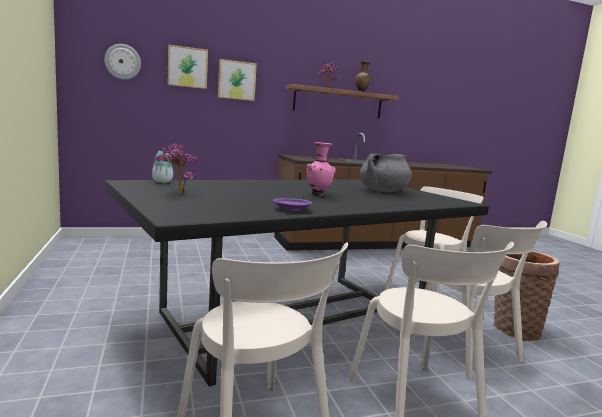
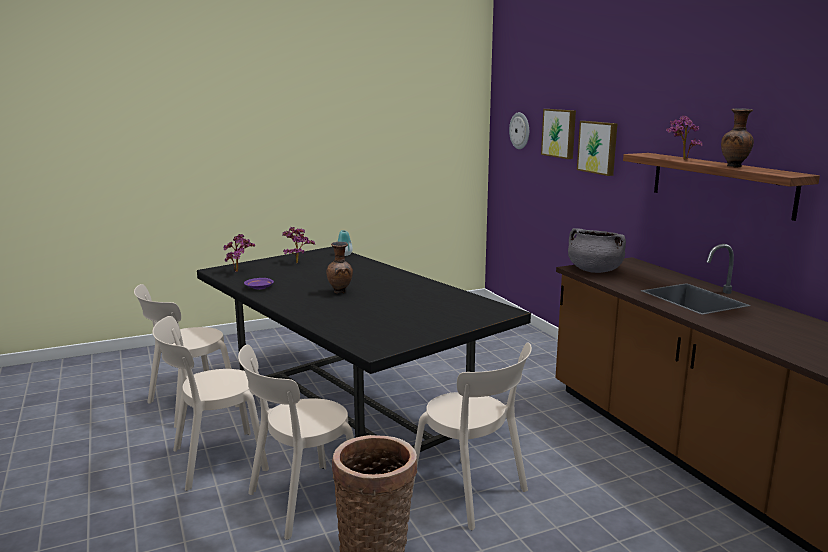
camera: 85 degrees right, 5 degrees up
(199, 210) = (239, 271): none -> potted plant
(318, 194) = (340, 292): pink vase -> brown vase
(383, 191) = (407, 315): grey cooking pot -> grey cooking pot (594, 270)

